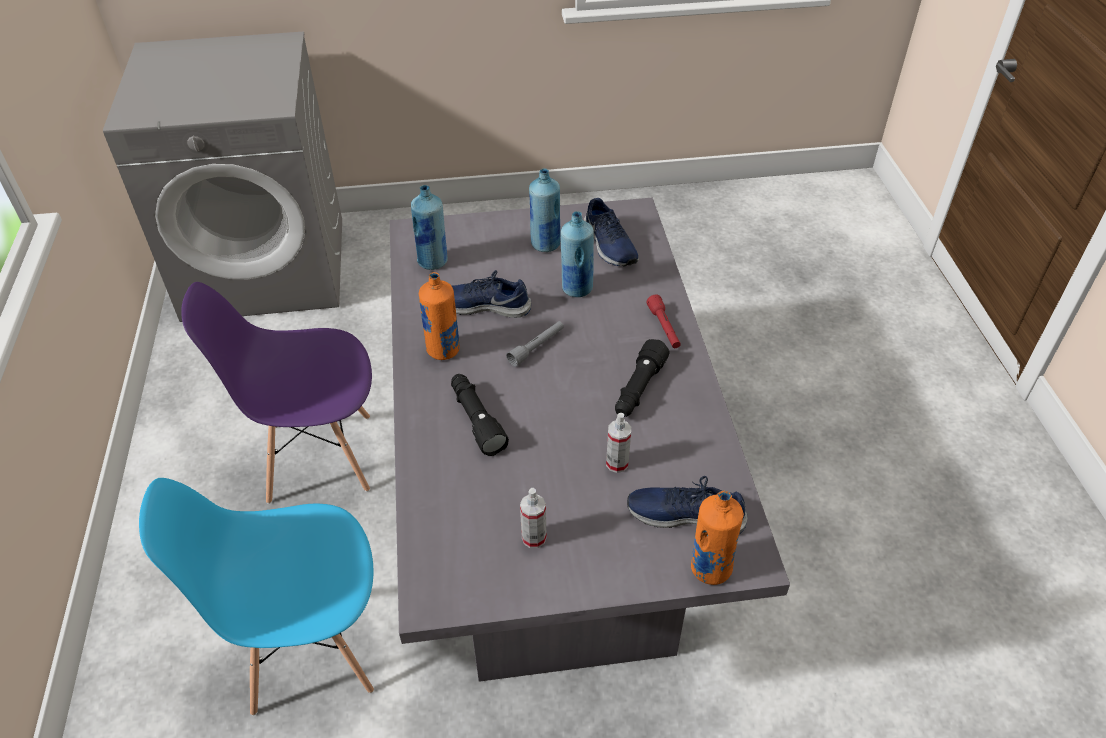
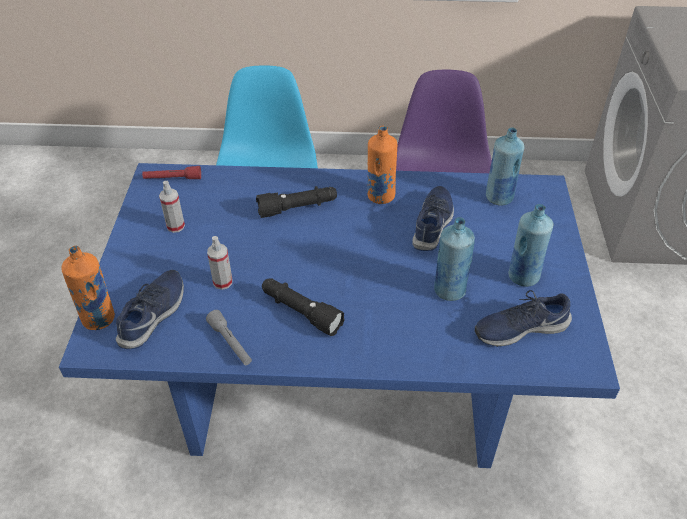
camera: 100 degrees right, 0 degrees up
(536, 347) = (371, 251): grey flashlight -> grey flashlight (230, 343)
(556, 520) = (341, 392): grey dining table -> blue dining table
(664, 328) = (379, 348): red flashlight -> red flashlight (172, 179)

